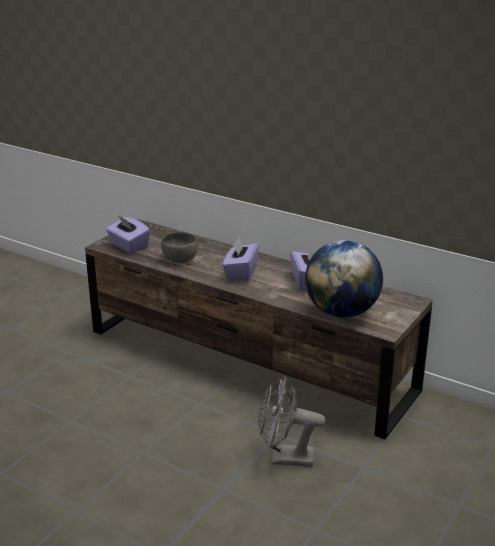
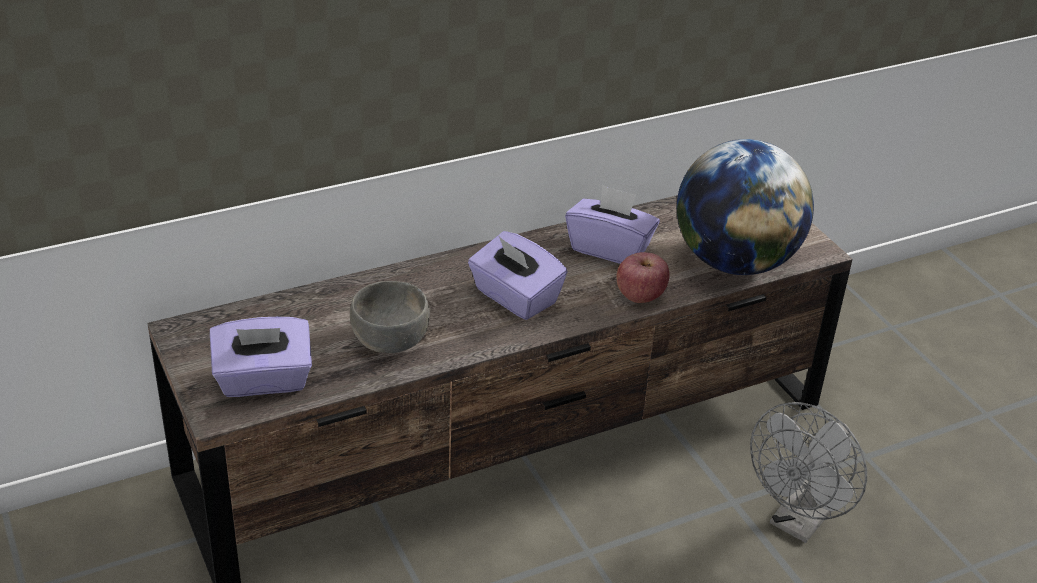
camera: 60 degrees left, 10 degrees up
(280, 298) = (640, 296): none -> apple

